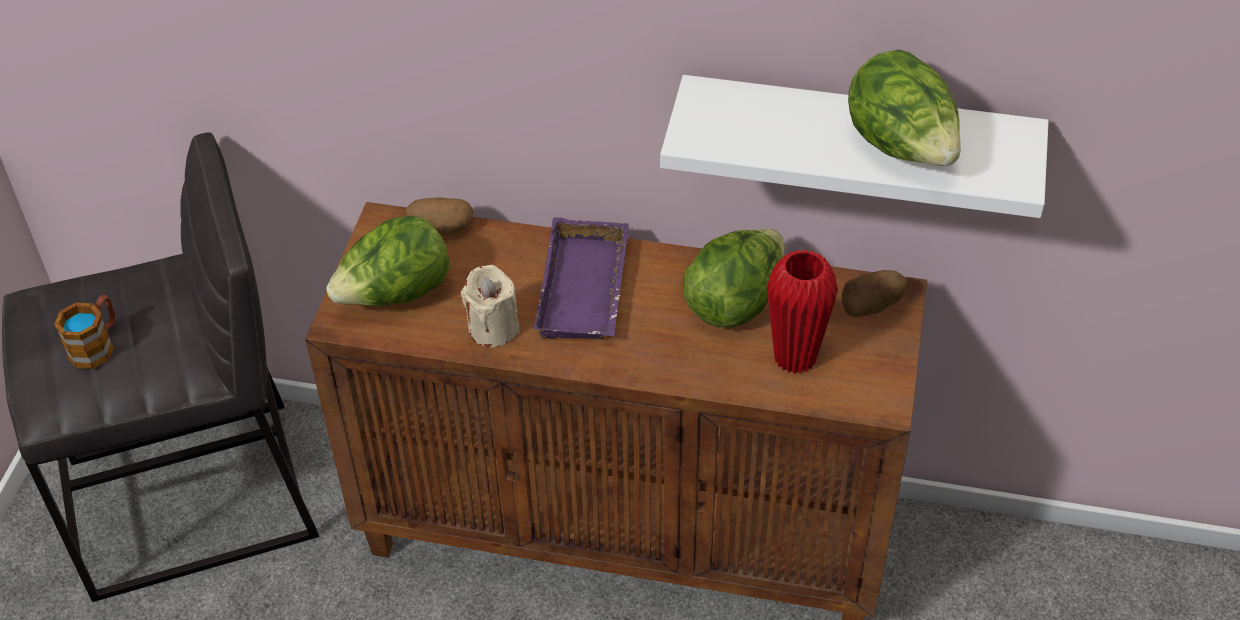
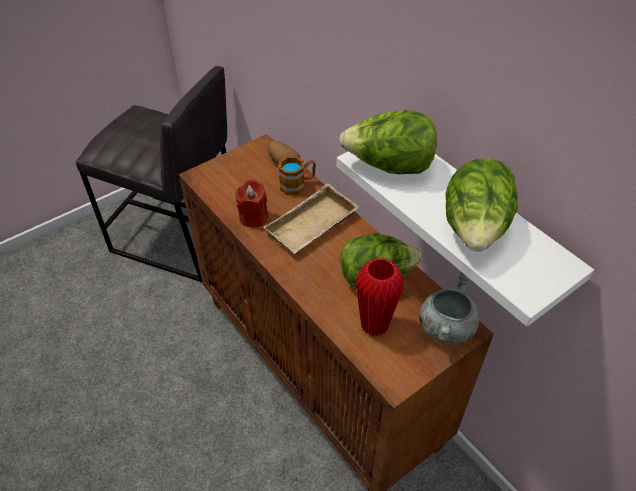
camera: 40 degrees right, 0 degrees up
(97, 345) = (134, 138): mug -> mug (297, 185)
(395, 295) = (232, 178): lettuce -> lettuce (389, 167)
(493, 328) = (253, 217): beige candle -> red candle
(587, 290) = (312, 227): purple tray -> beige tray
(871, 306) = (445, 326): potato -> grey cooking pot

